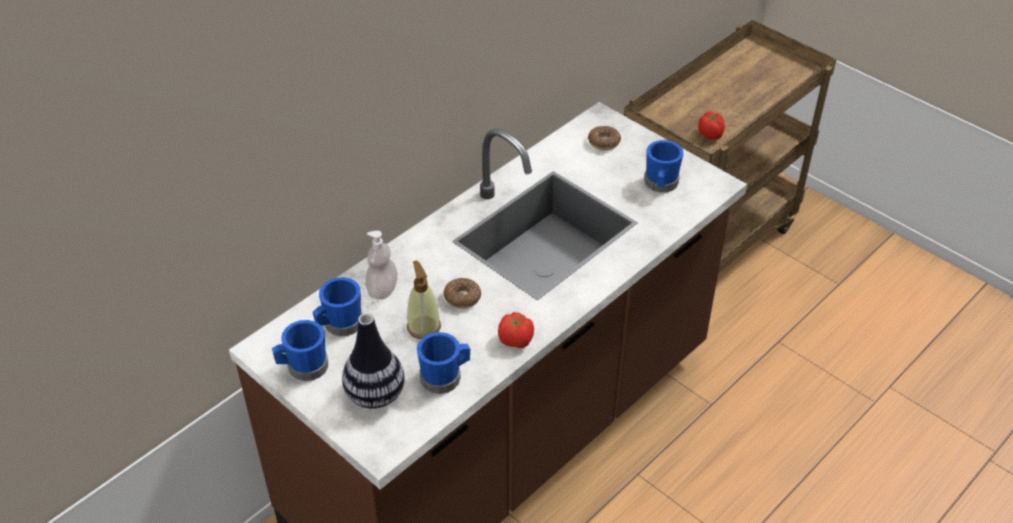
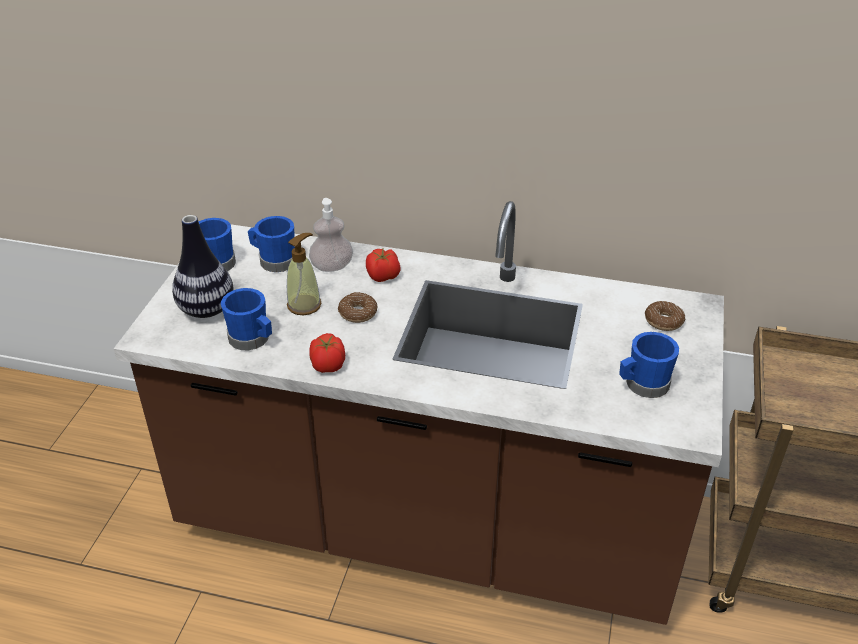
camera: 60 degrees right, 5 degrees down
(710, 135) = (812, 416): tomato -> tomato (383, 276)

